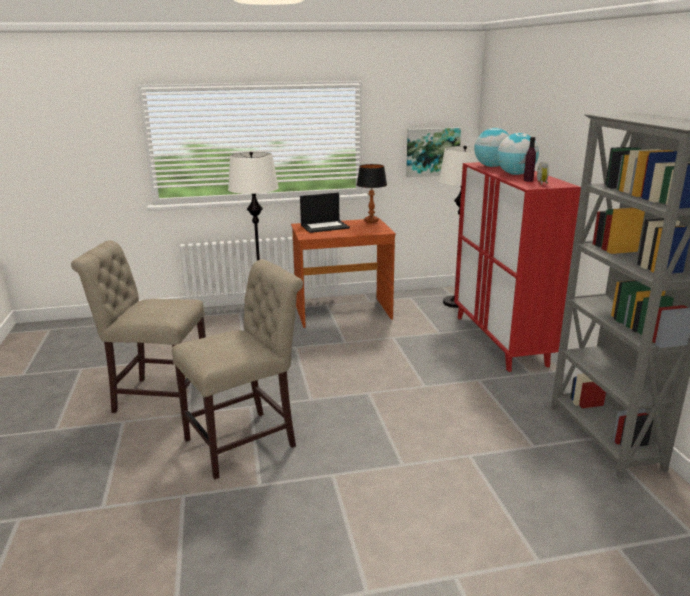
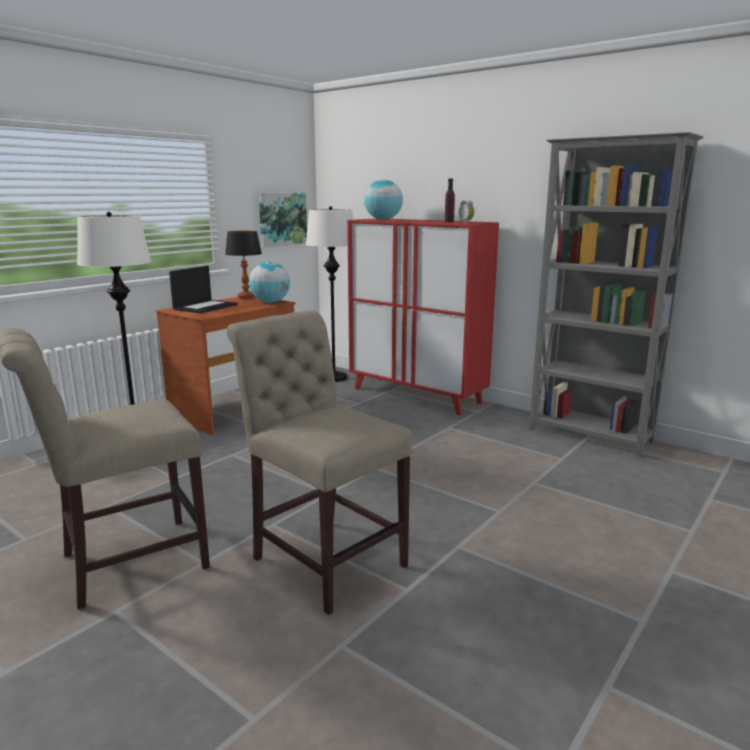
camera: 40 degrees left, 5 degrees down
(246, 441) = (324, 558): beige chair -> beige chair turned 60 degrees counterclockwise
(515, 174) = (422, 221): globe -> globe (270, 302)

